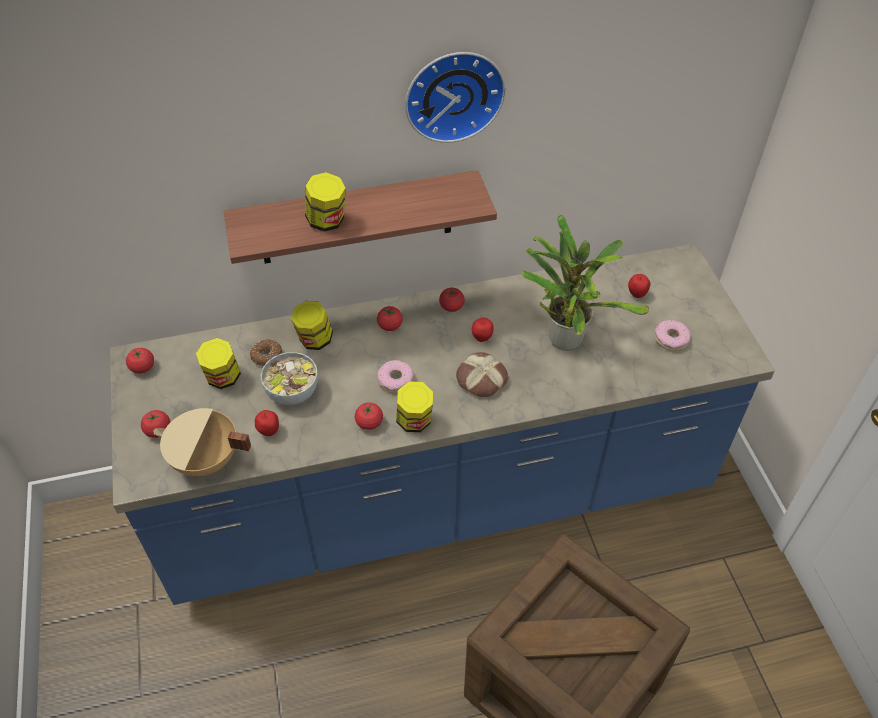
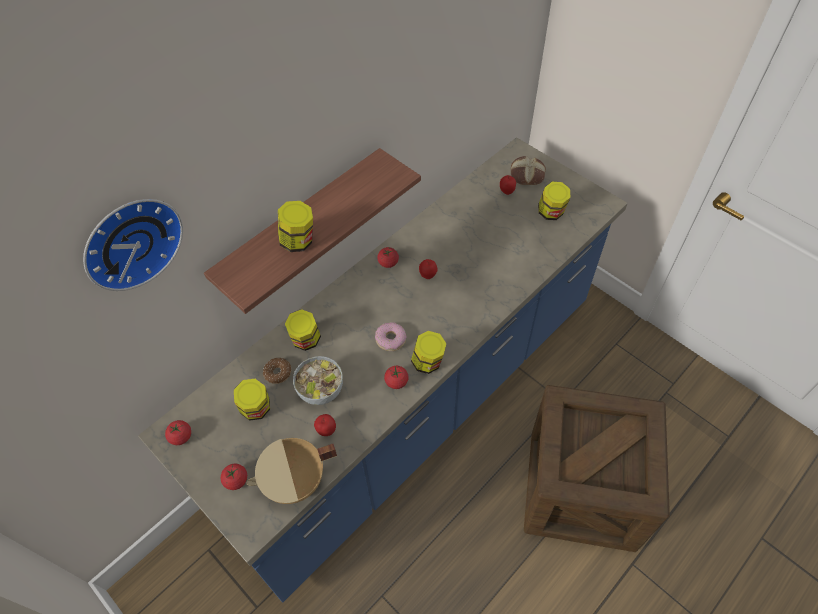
camera: 30 degrees left, 5 degrees up
(390, 325) = (354, 300): tomato -> none
(453, 93) = (356, 93): wall clock -> wall clock (130, 241)
(480, 379) = (450, 307): bread -> bread (527, 175)
(564, 336) = (482, 246): potted plant -> none
(670, 339) = (551, 213): donut -> jar

